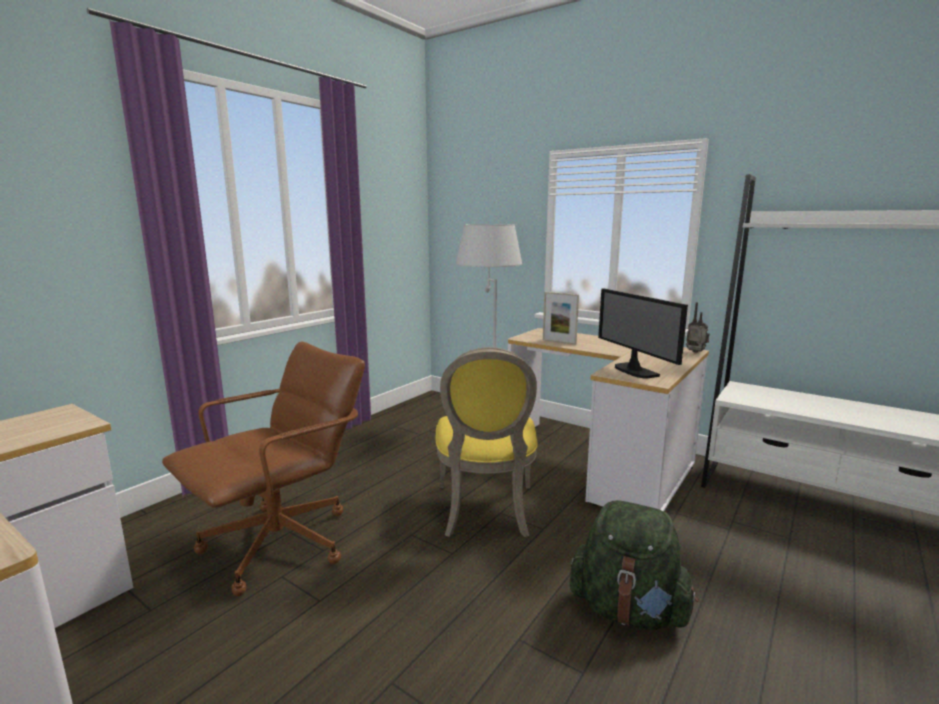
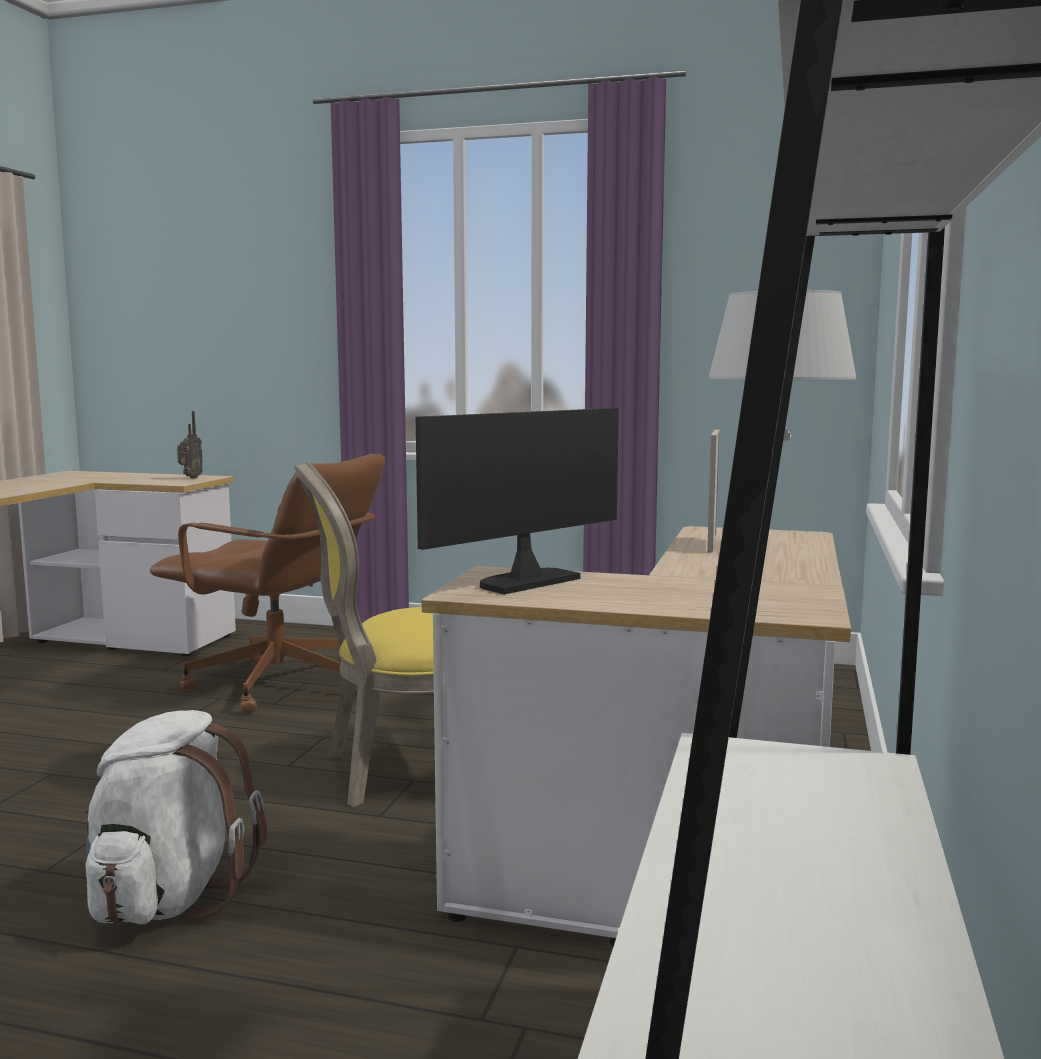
camera: 70 degrees right, 5 degrees down
(628, 610) = (169, 898): green backpack -> white backpack
(695, 352) = (790, 616): radio -> radio (190, 478)

